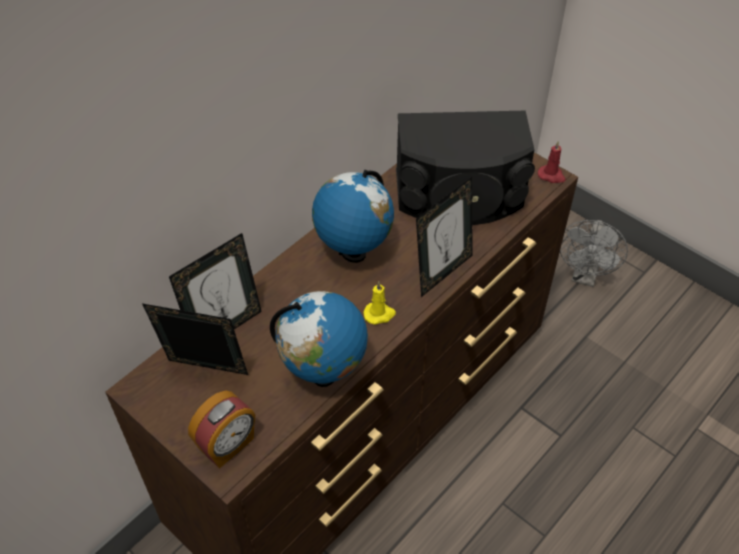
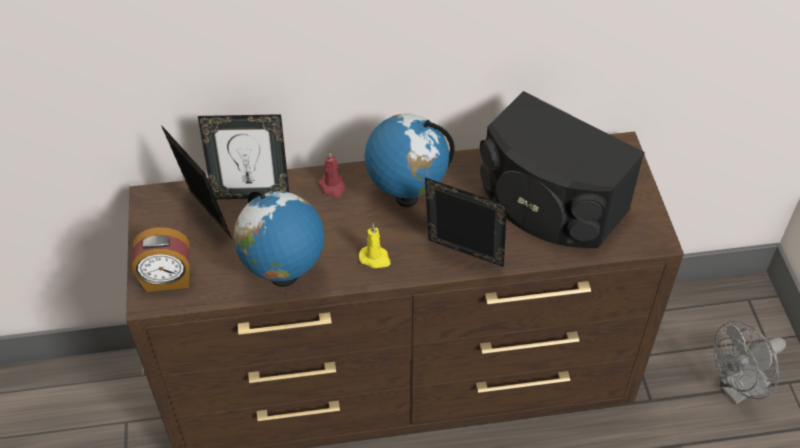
camera: 40 degrees right, 0 degrees up
(442, 272) = (463, 258): picture frame -> picture frame turned 150 degrees counterclockwise
(551, 176) = (657, 237): red candle -> red candle (333, 187)

